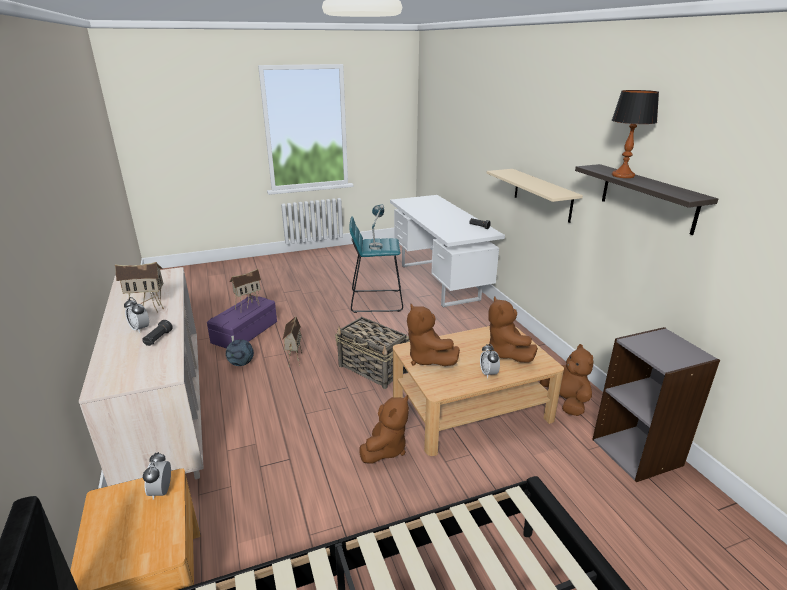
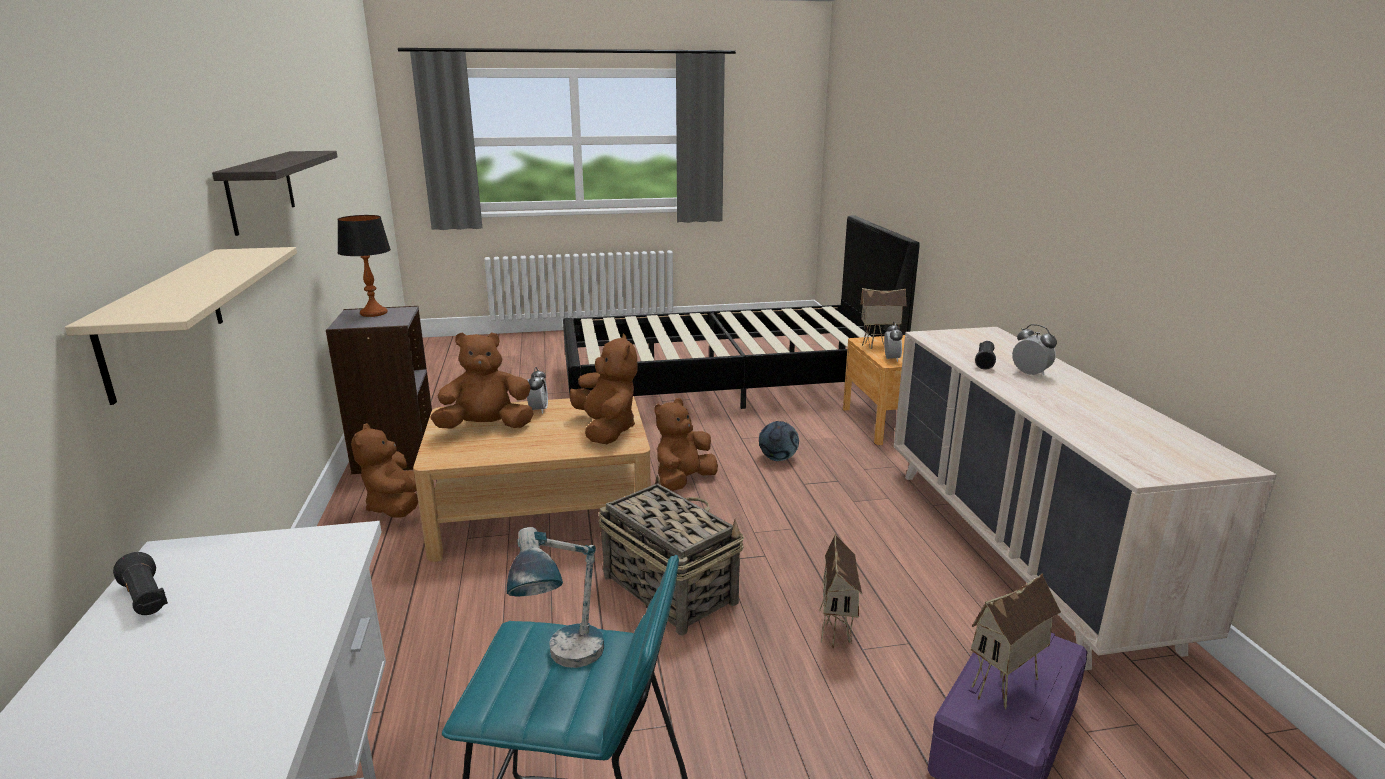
camera: 170 degrees left, 5 degrees down
(148, 308) = (1063, 398): toy house -> toy house (879, 346)
(241, 363) = (951, 631): football -> football (778, 459)
(506, 354) = (486, 427): brown plush toy -> brown plush toy turned 105 degrees counterclockwise
(622, 175) = (275, 162): table lamp -> table lamp (373, 313)

